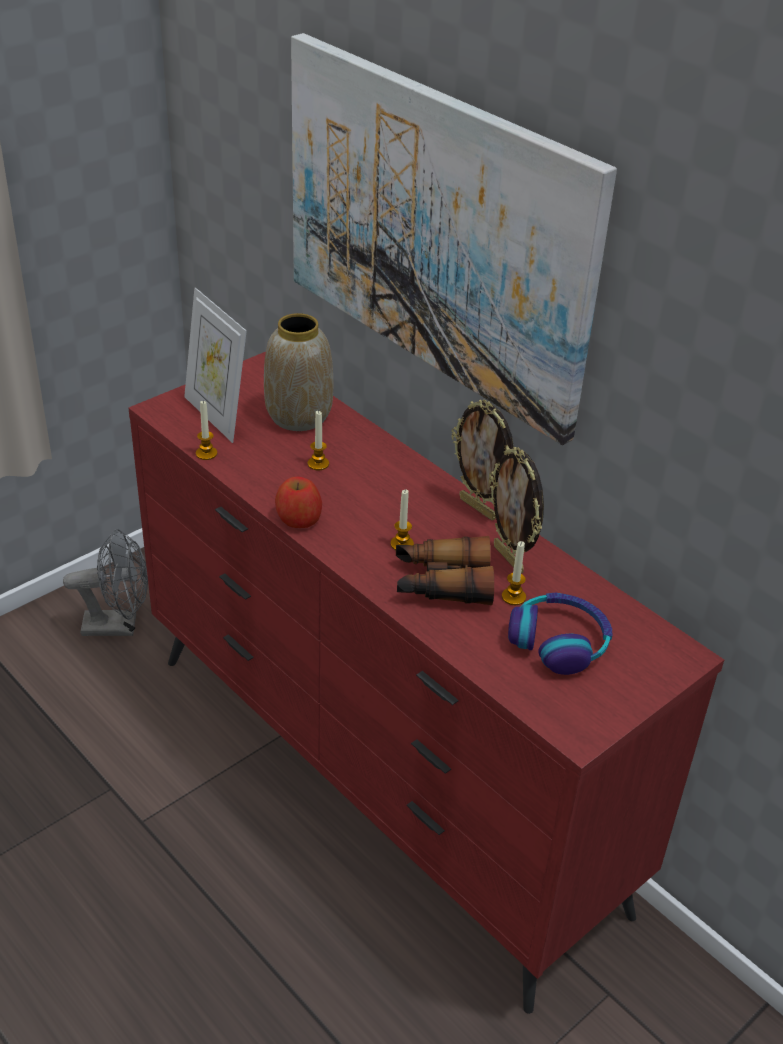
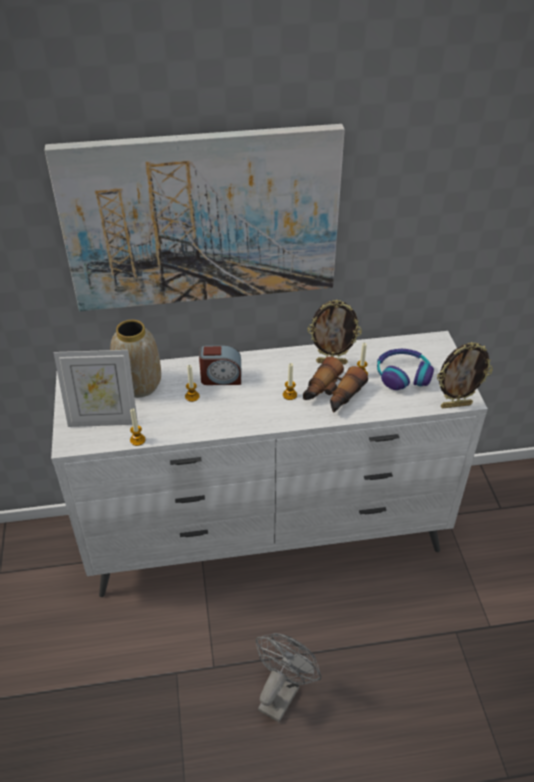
camera: 55 degrees left, 5 degrees up
(118, 625) = (44, 609): grey fan -> grey fan (282, 692)
(298, 518) = (234, 425): apple -> none
(375, 473) = (221, 377): none -> alarm clock
(380, 781) = (268, 537): red dresser -> white dresser
(478, 508) = (284, 354): picture frame -> picture frame (455, 405)

